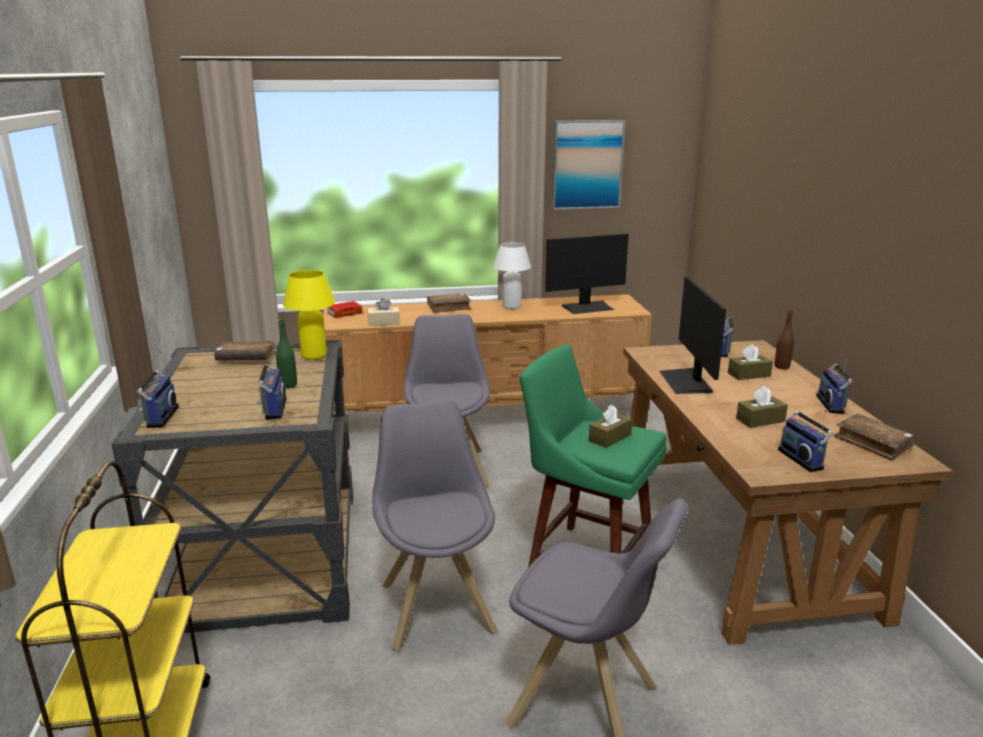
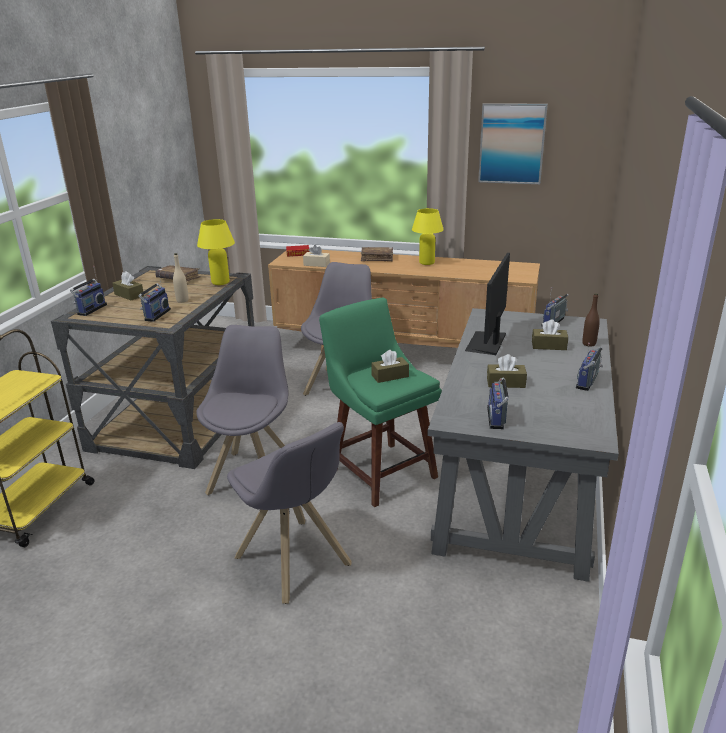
camera: 25 degrees right, 5 degrees up
(197, 389) = (129, 295): none -> brown tissue box
(288, 385) = (182, 300): green bottle -> beige bottle
(511, 306) = (426, 262): white table lamp -> yellow table lamp
(587, 307) = (488, 271): monitor -> none
(739, 538) = (519, 483): brown desk -> grey desk
(873, 443) = (577, 419): brown book -> none

